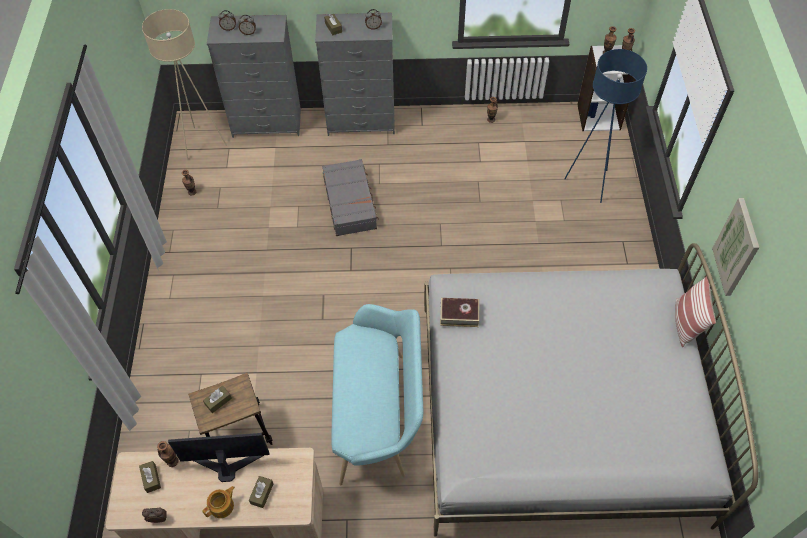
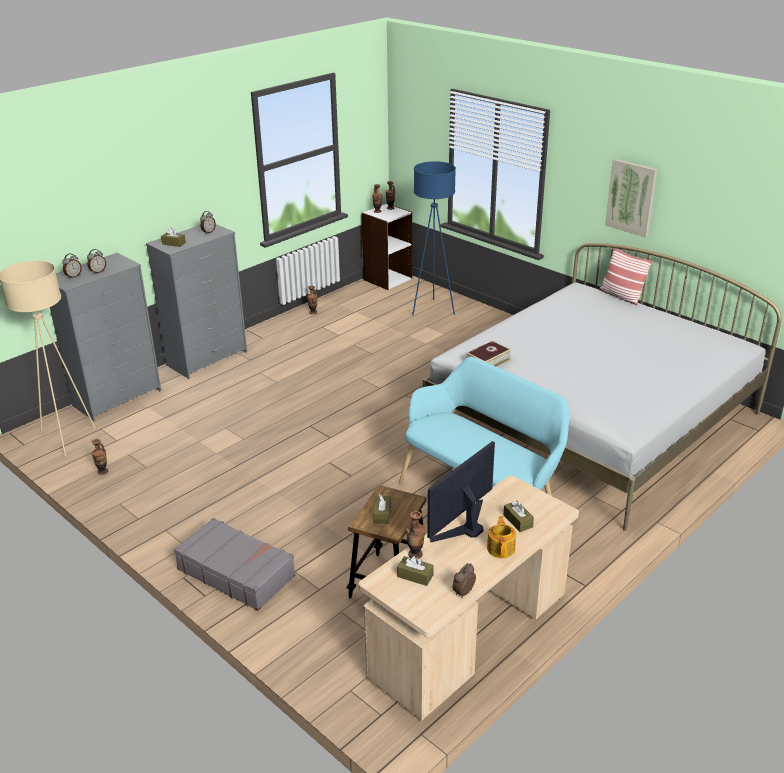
camera: 45 degrees left, 25 degrees down
(350, 203) = (269, 403): grey suitcase -> grey suitcase (236, 572)

